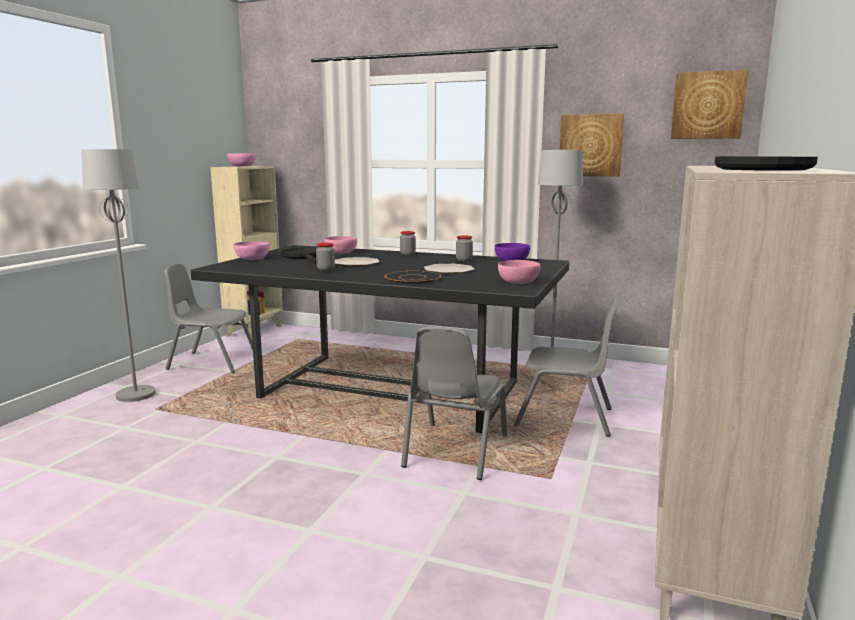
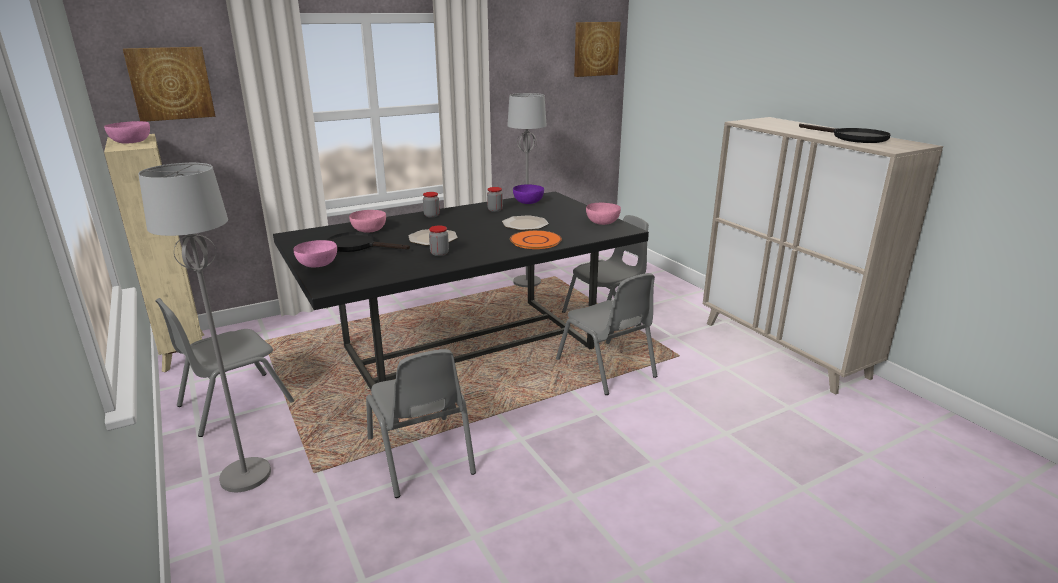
camera: 50 degrees left, 10 degrees up
(210, 431) = (421, 456): none -> grey chair
(413, 278) = (535, 241): black plate -> orange plate
(590, 145) = (519, 84): picture -> picture (170, 83)

